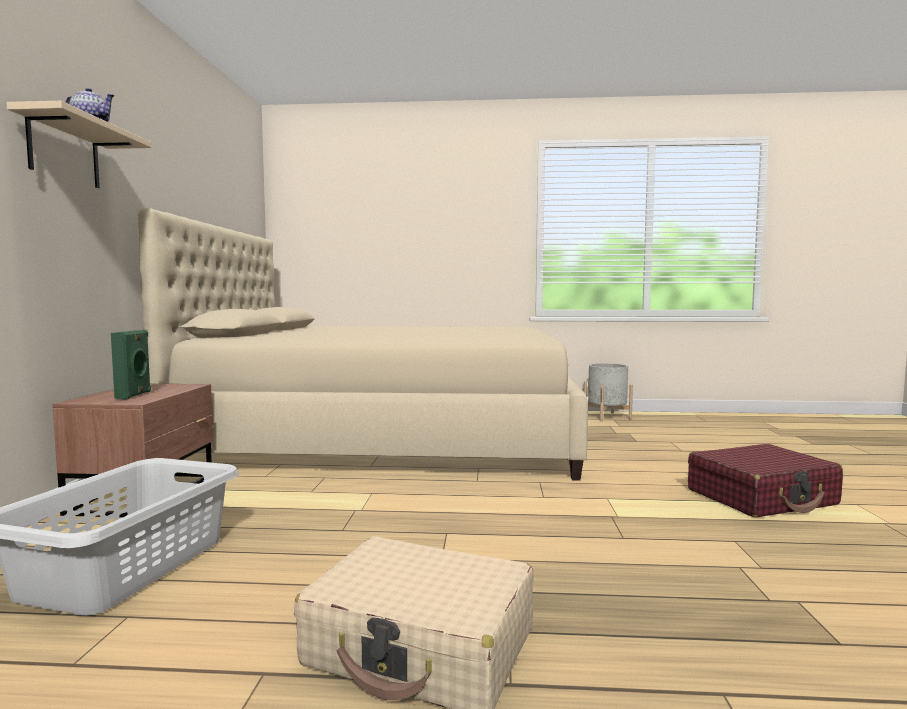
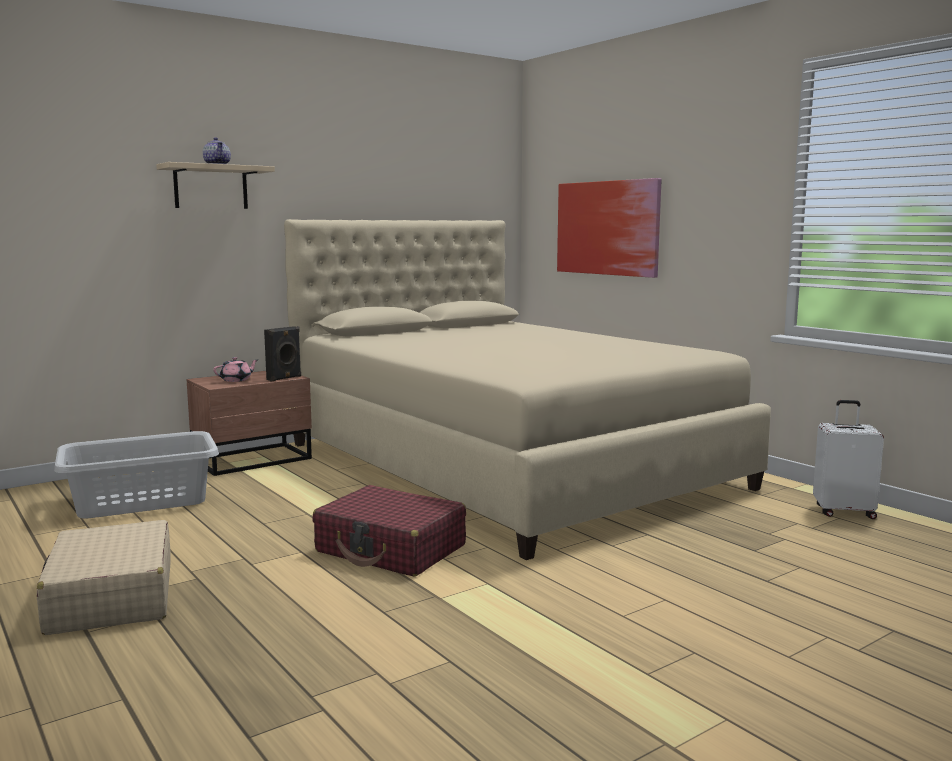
camera: 50 degrees right, 5 degrees up
(134, 395) = (236, 380): green speaker -> pink teapot
(186, 387) = (284, 378): none -> black speaker
(372, 248) = (607, 228): none -> picture
(607, 417) = (843, 512): grey planter -> white suitcase
(762, 497) = (638, 655): red suitcase -> red suitcase (391, 549)

